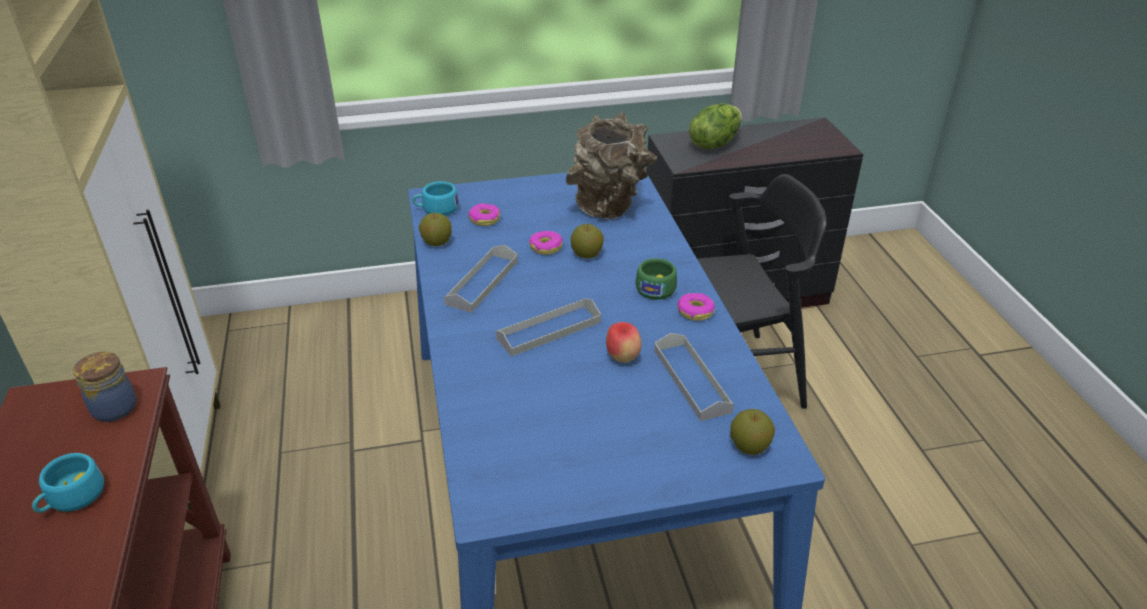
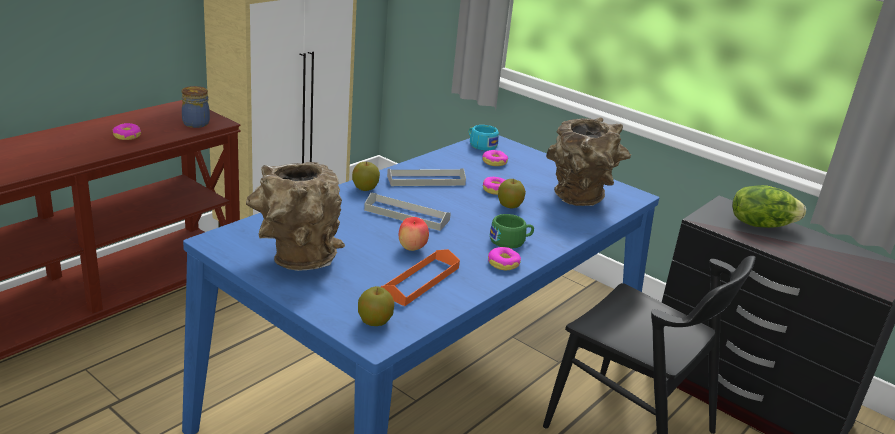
camera: 50 degrees right, 10 degrees down
(71, 498) = (127, 136): turquoise cup -> donut
(437, 242) = (445, 155): apple -> apple (365, 188)
(585, 456) = (296, 260): none -> brown vase
(691, 380) = (420, 281): grey tray -> orange tray

